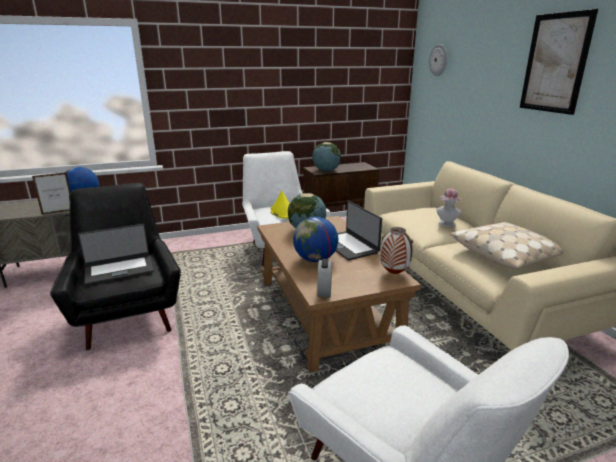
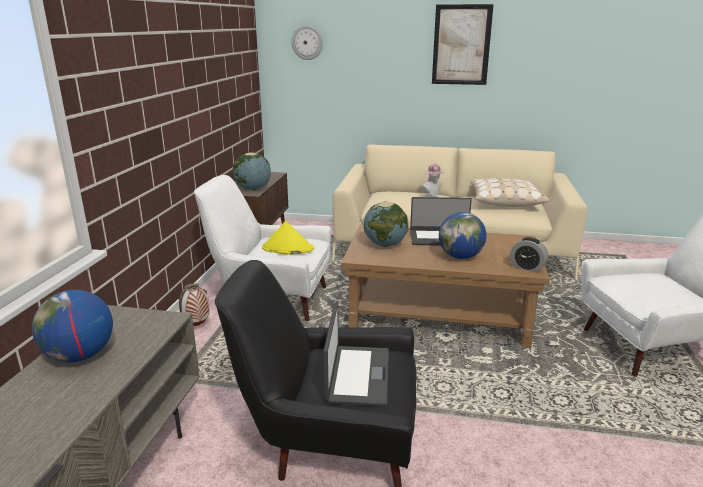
camera: 60 degrees left, 0 degrees up
(58, 212) = (115, 385): picture frame -> none
(393, 274) = (511, 238): vase -> vase (196, 325)

